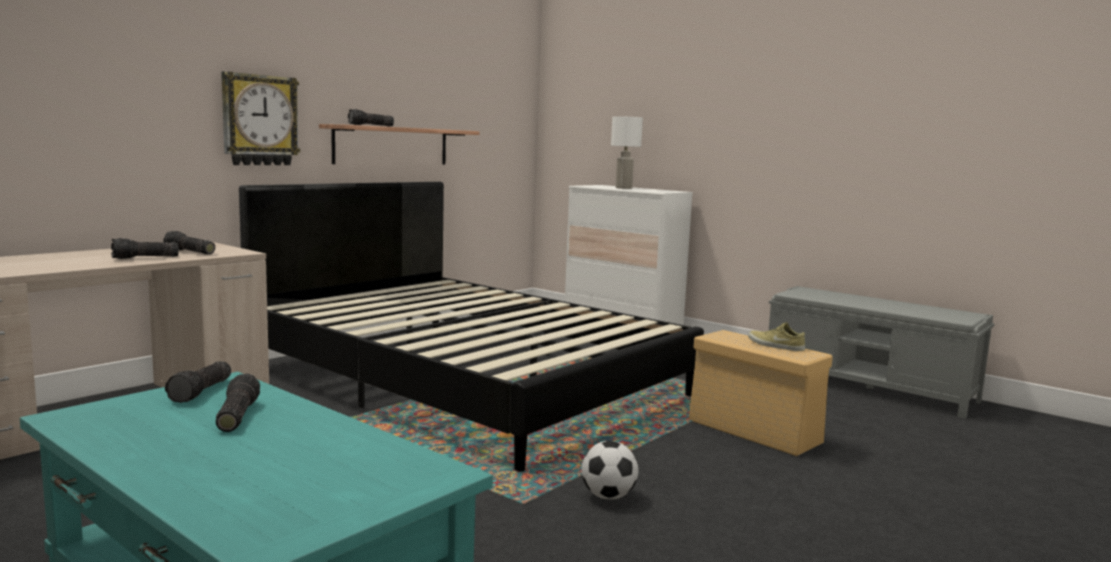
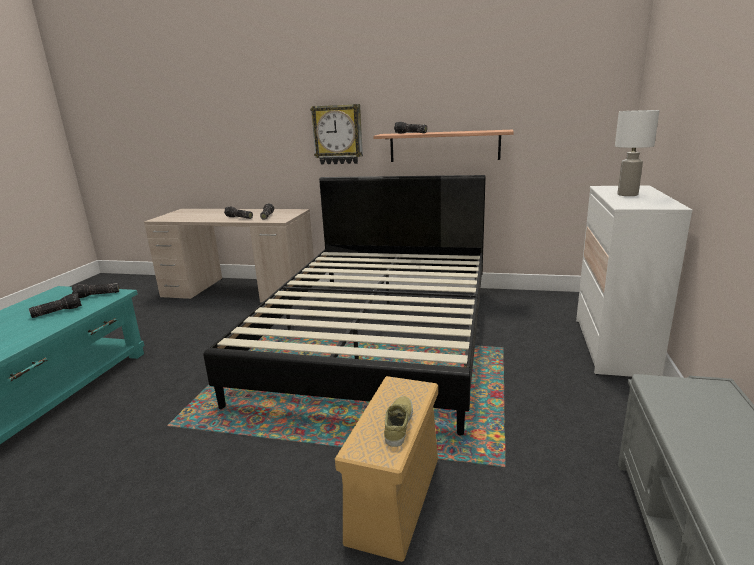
camera: 65 degrees right, 10 degrees up
(608, 496) = (191, 455): football -> none

